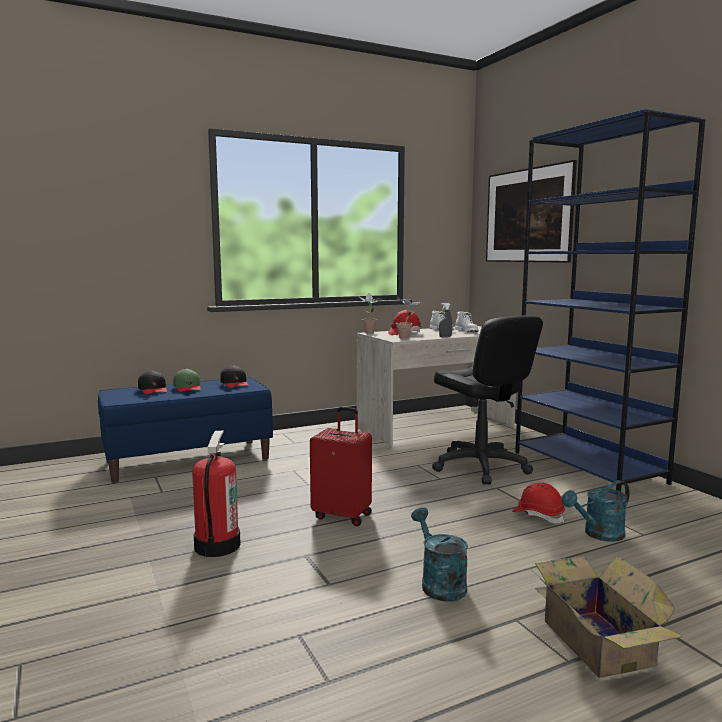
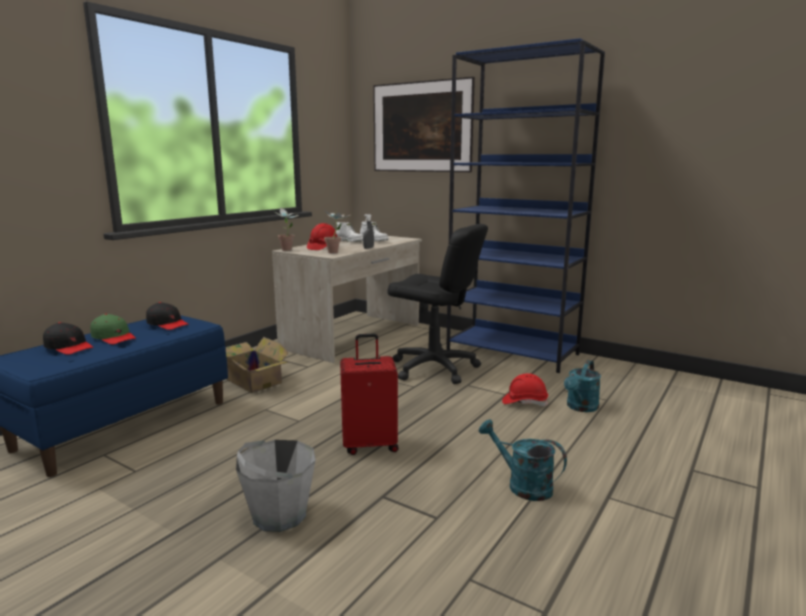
camera: 30 degrees left, 5 degrees up
(216, 545) = (279, 515): fire extinguisher -> grey bucket
(595, 639) = (670, 494): cardboard box -> cardboard box (252, 380)

